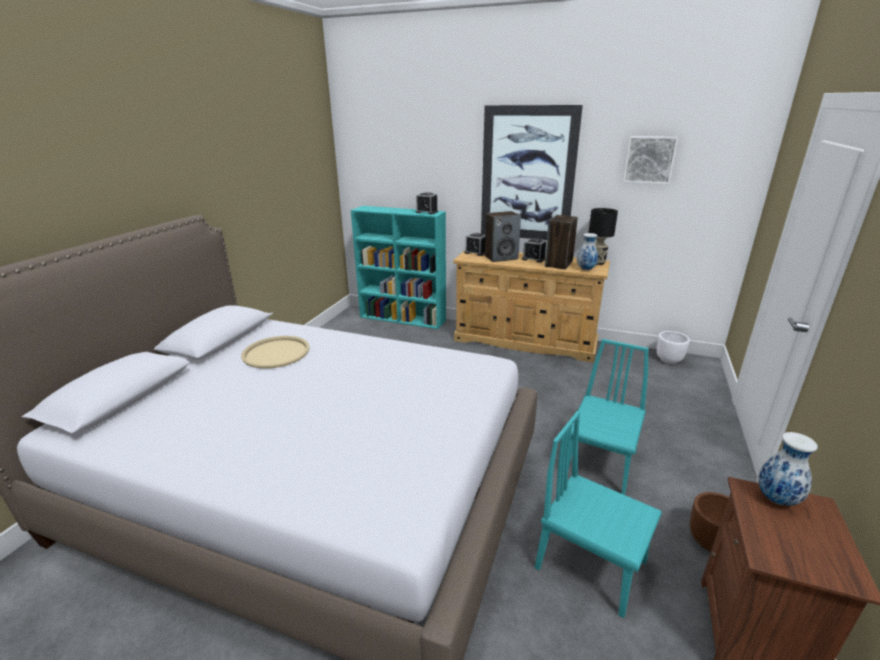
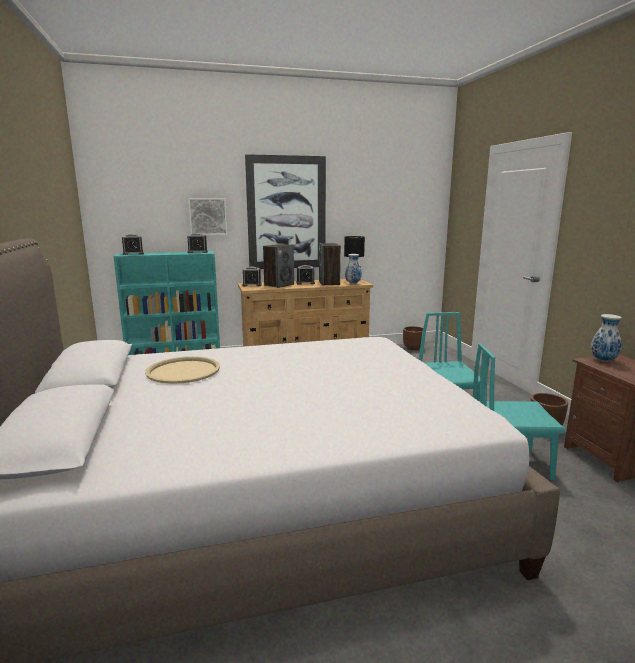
camera: 35 degrees left, 10 degrees down
(371, 208) = (133, 254): none -> alarm clock
(649, 159) = (376, 197): picture -> picture (208, 216)
(669, 360) = (413, 348): white planter -> brown planter

